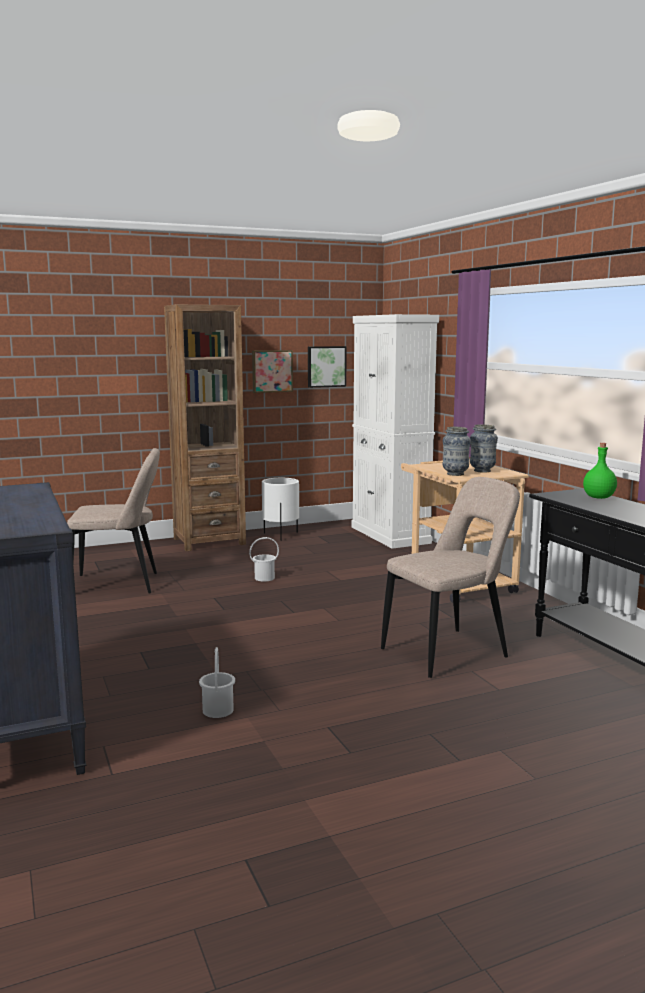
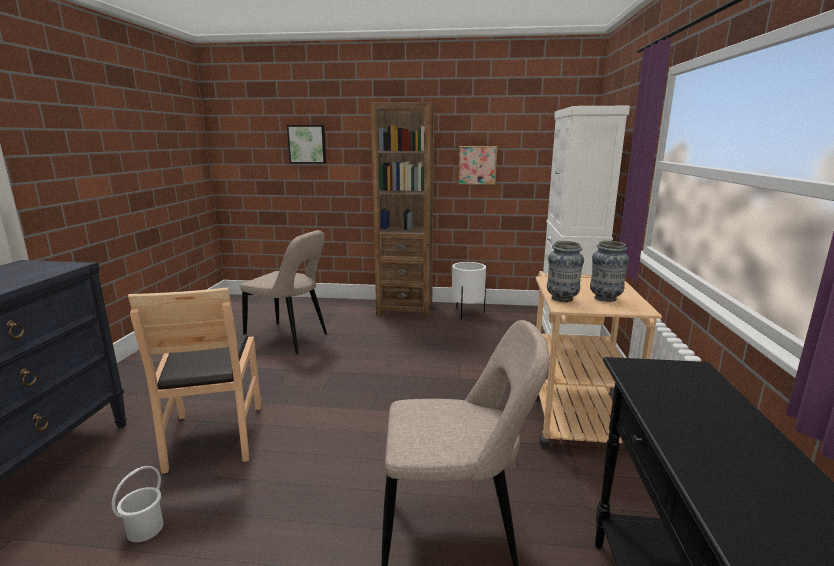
camera: 30 degrees right, 5 degrees up
(174, 657) = (214, 436): none -> brown chair
(264, 578) = (398, 359): white bucket -> none
(326, 366) = (532, 162): picture -> picture (307, 144)
(598, 497) = (706, 393): green bottle -> none

